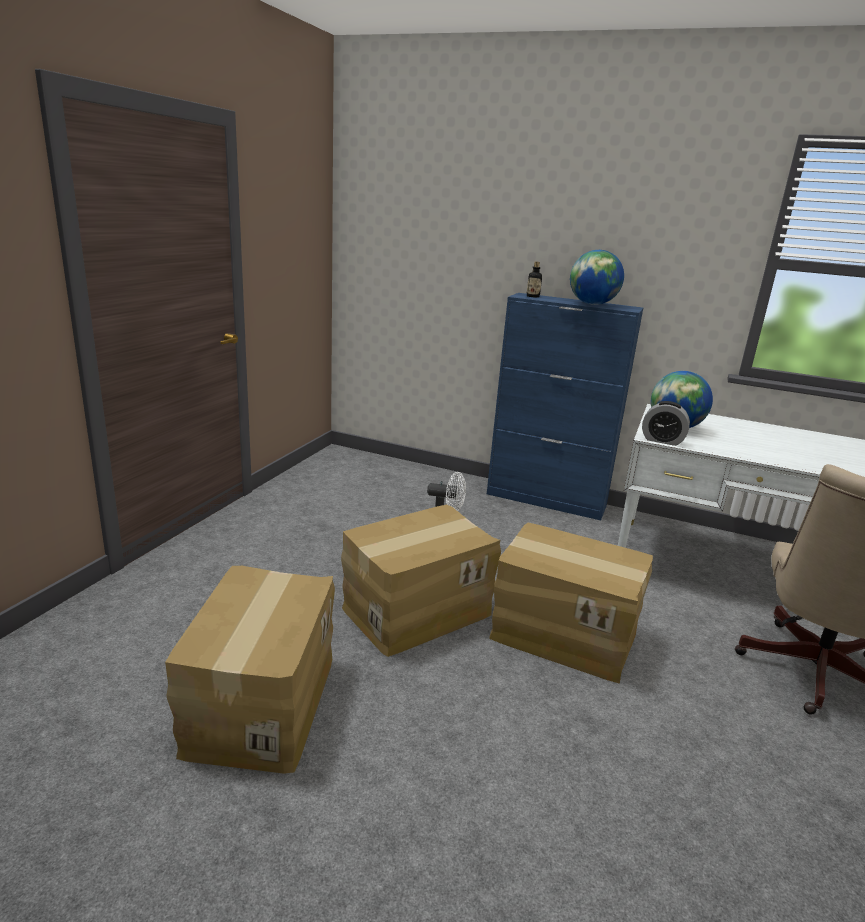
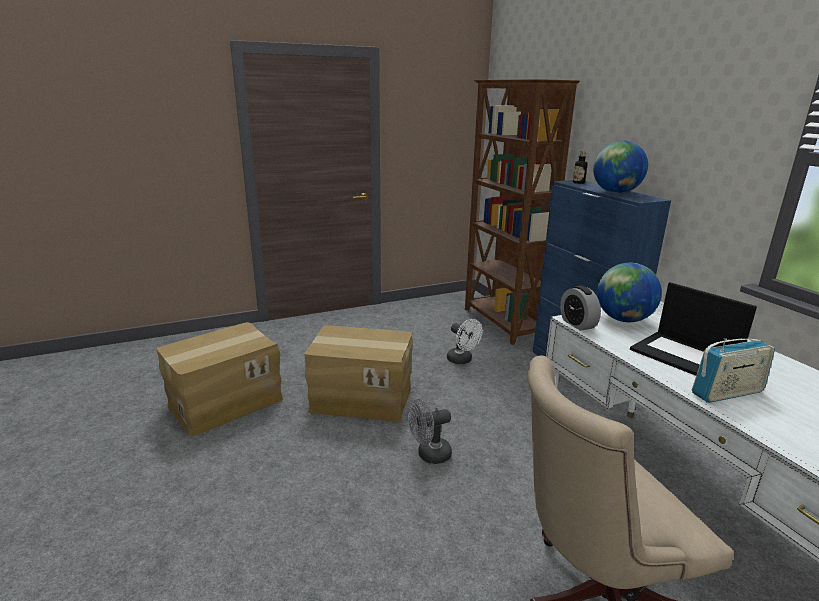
camera: 45 degrees right, 0 degrees up
(417, 474) = (502, 323): none -> brown bookcase
(564, 633) = (429, 455): cardboard box -> grey fan
(760, 445) = (685, 356): none -> laptop
(827, 463) = (727, 393): none -> radio

